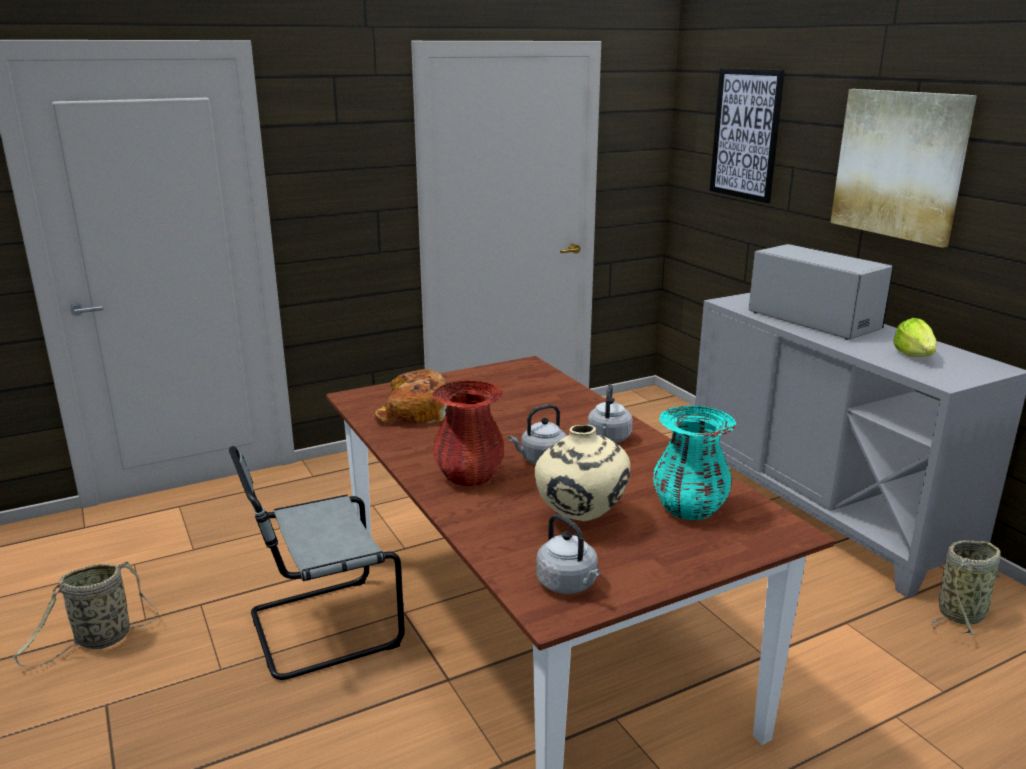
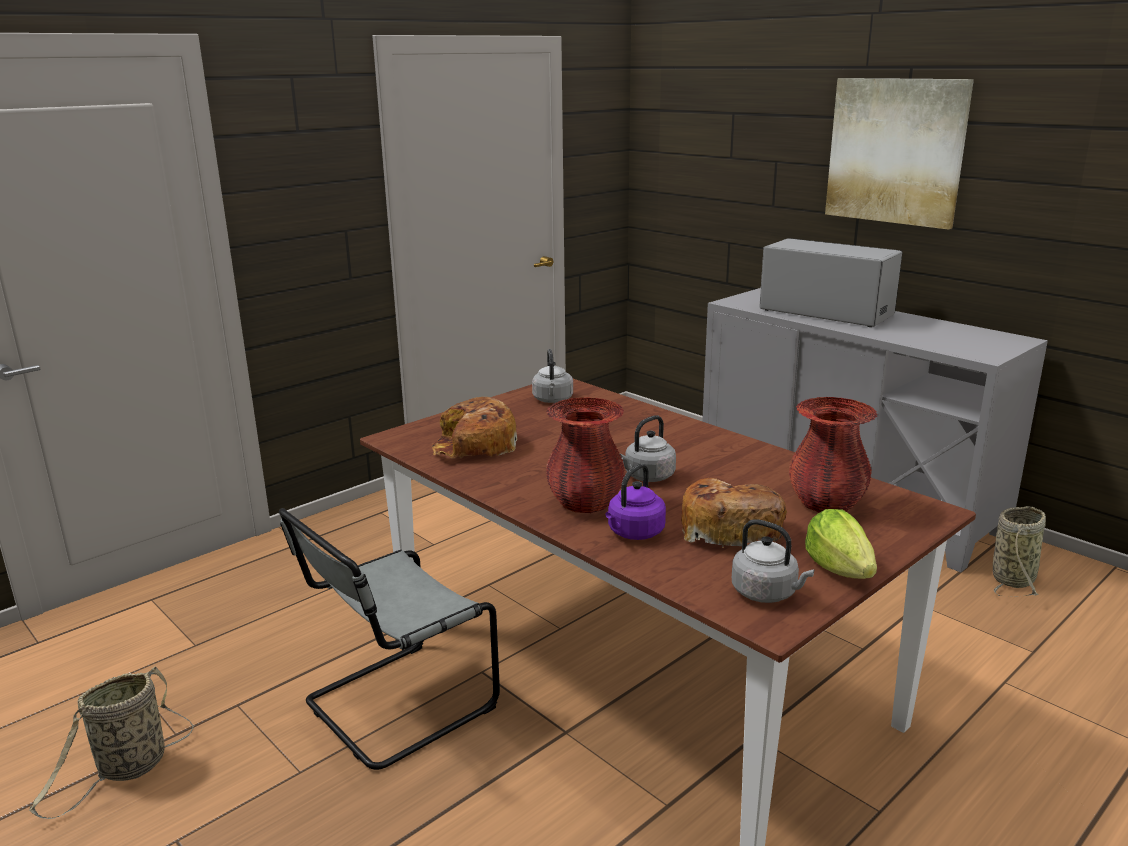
camera: 15 degrees left, 0 degrees up
(491, 510) = (634, 533): none -> purple kettle
(580, 519) = (729, 528): beige vase -> bread
(608, 439) = (699, 447): grey kettle -> grey kettle (553, 400)
(689, 508) = (826, 503): turquoise vase -> red vase
(746, 134) = (720, 130): picture -> none
(914, 356) = (940, 336): lettuce -> lettuce (839, 569)

